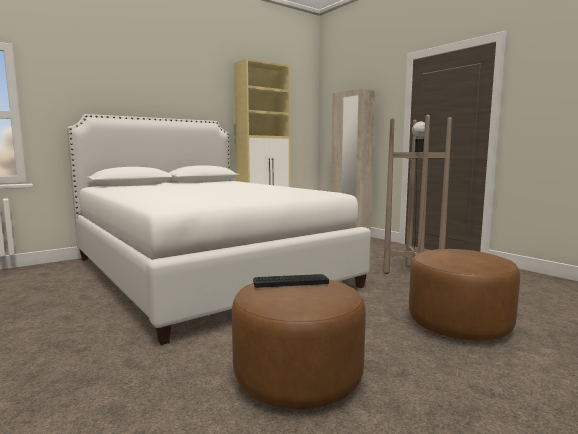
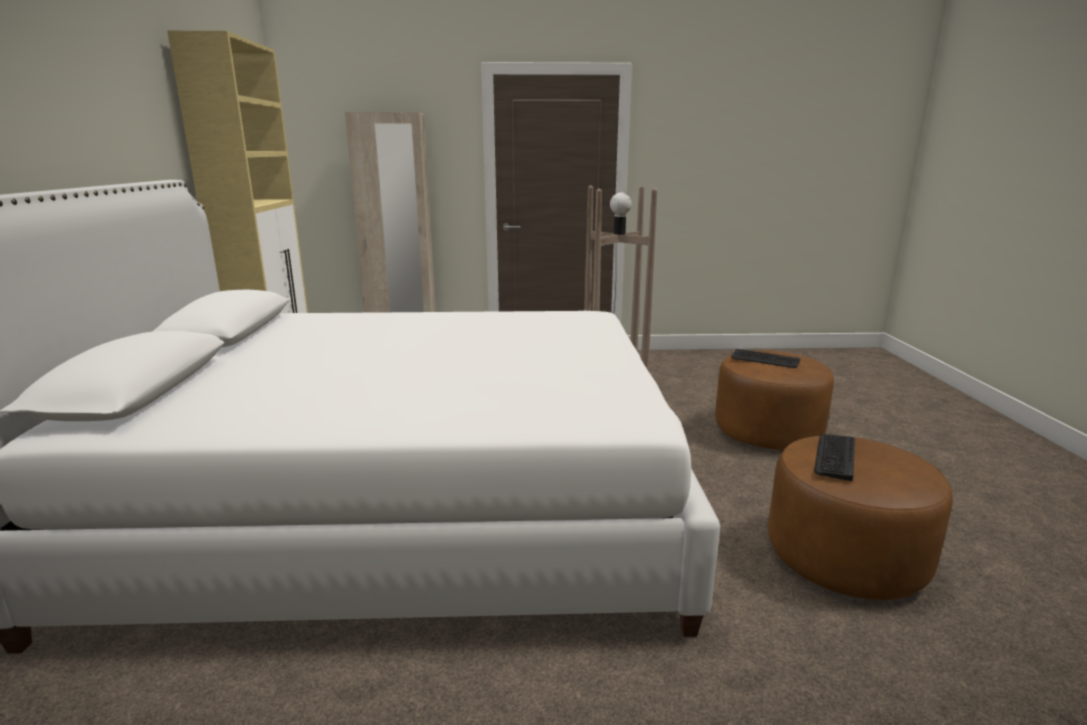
camera: 55 degrees left, 10 degrees up
(454, 252) = (765, 360): none -> keyboard

